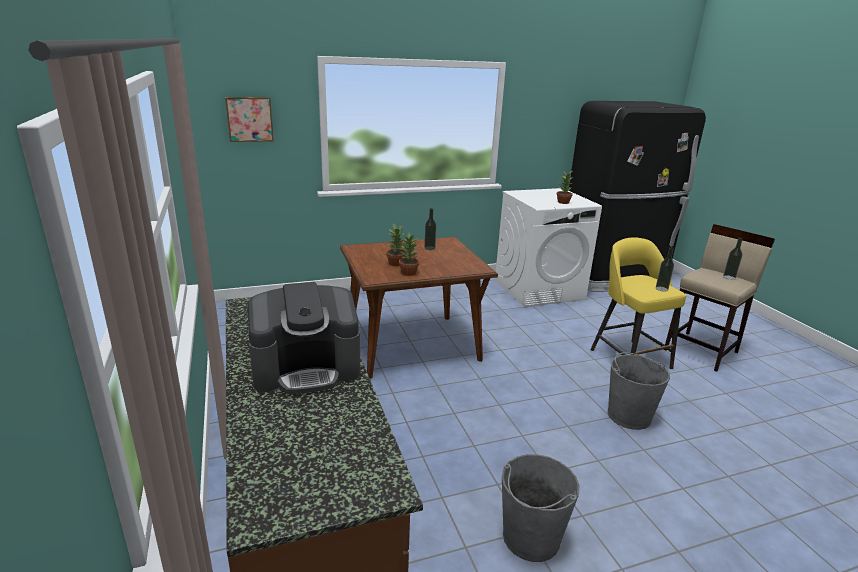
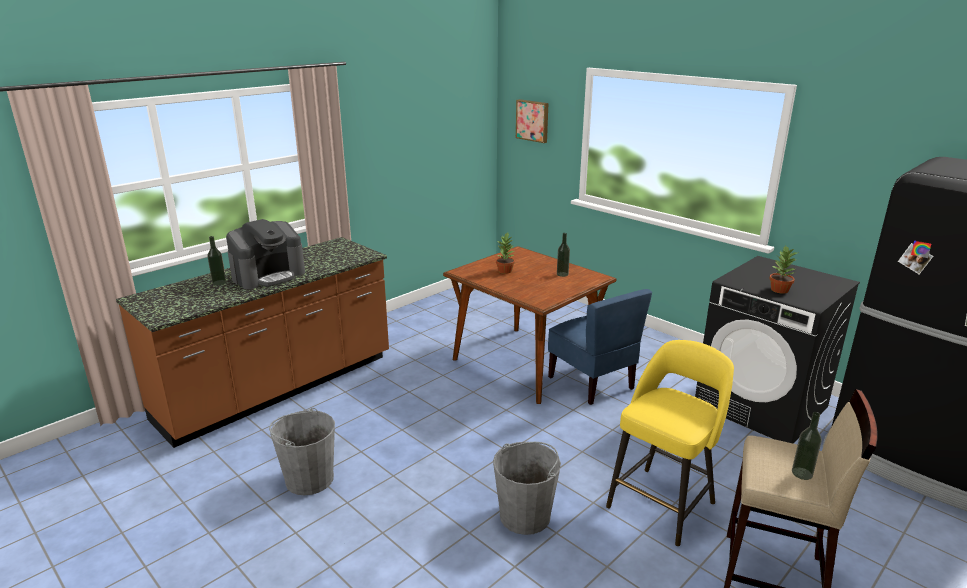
camera: 65 degrees right, 0 degrees up
(307, 368) = (269, 275): coffee machine -> coffee machine turned 90 degrees counterclockwise
(408, 273) = (490, 279): potted plant -> none
(468, 329) = (592, 383): none -> blue chair
(539, 289) = (761, 406): white washing machine -> black washing machine
(661, 289) = (671, 419): bottle -> bottle (219, 282)

